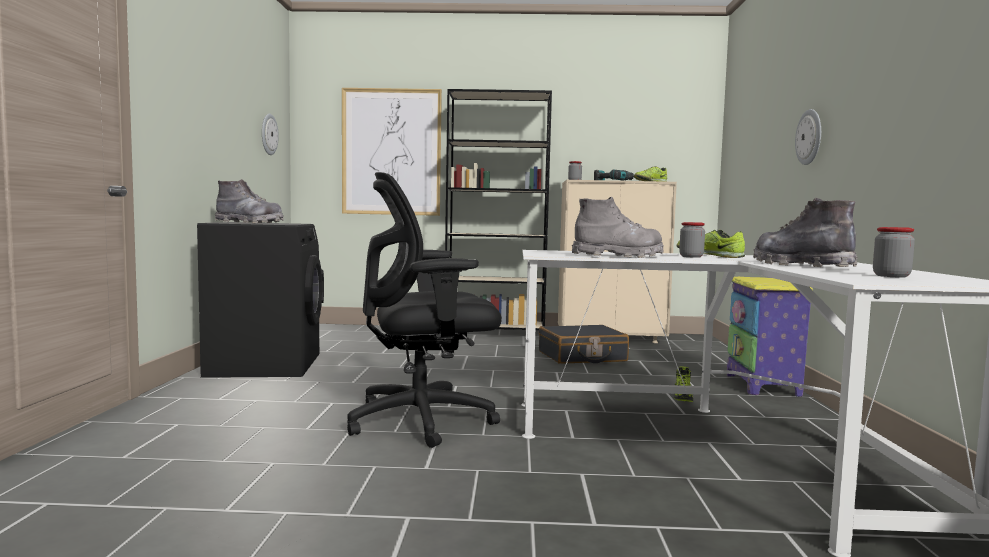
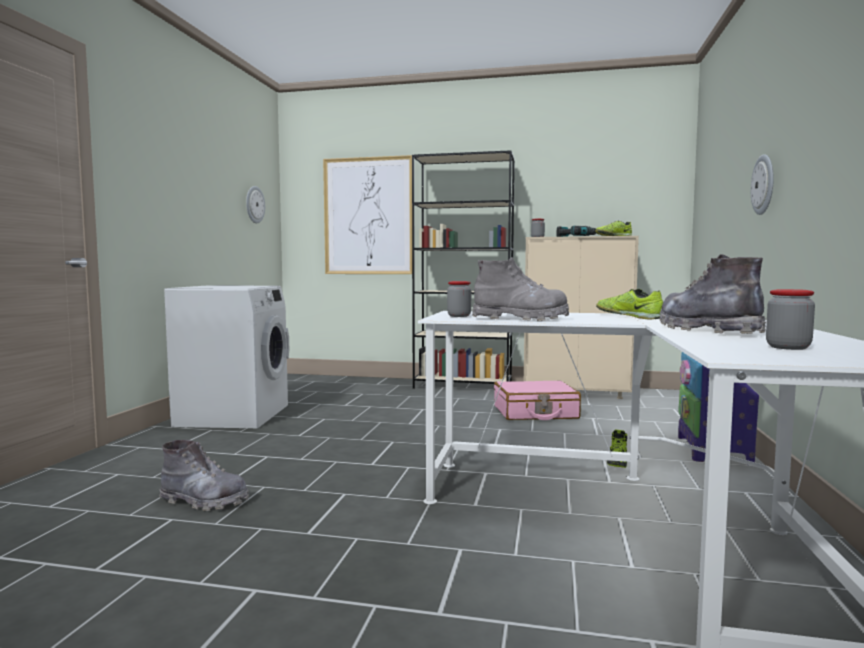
camera: 10 degrees right, 0 degrees up
(249, 223) = (215, 286): grey boot -> grey boot (204, 501)
(267, 364) = (235, 415): black washing machine -> white washing machine
(429, 419) = (345, 477): black office chair -> none
(582, 357) = (535, 413): black suitcase -> pink suitcase
(691, 256) = (604, 318): jar -> jar (459, 316)

